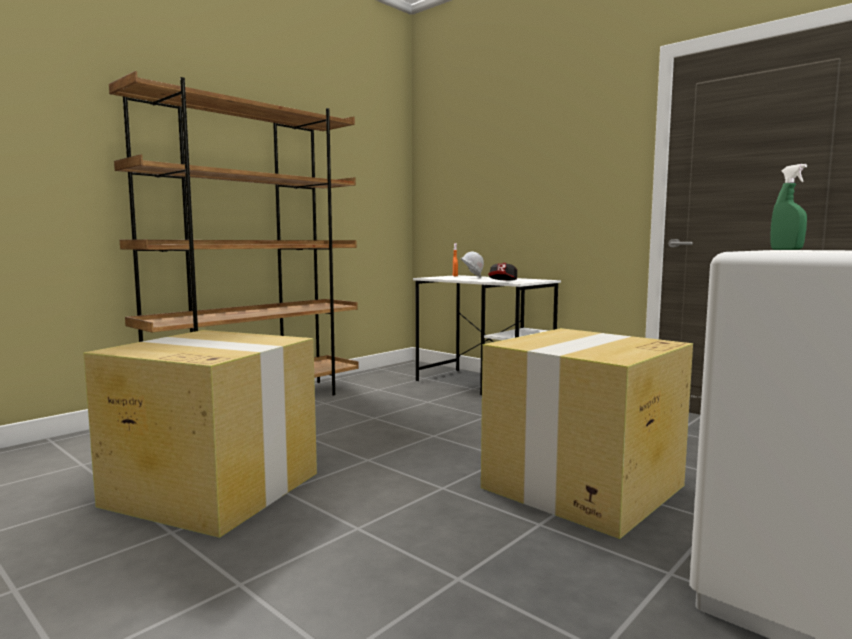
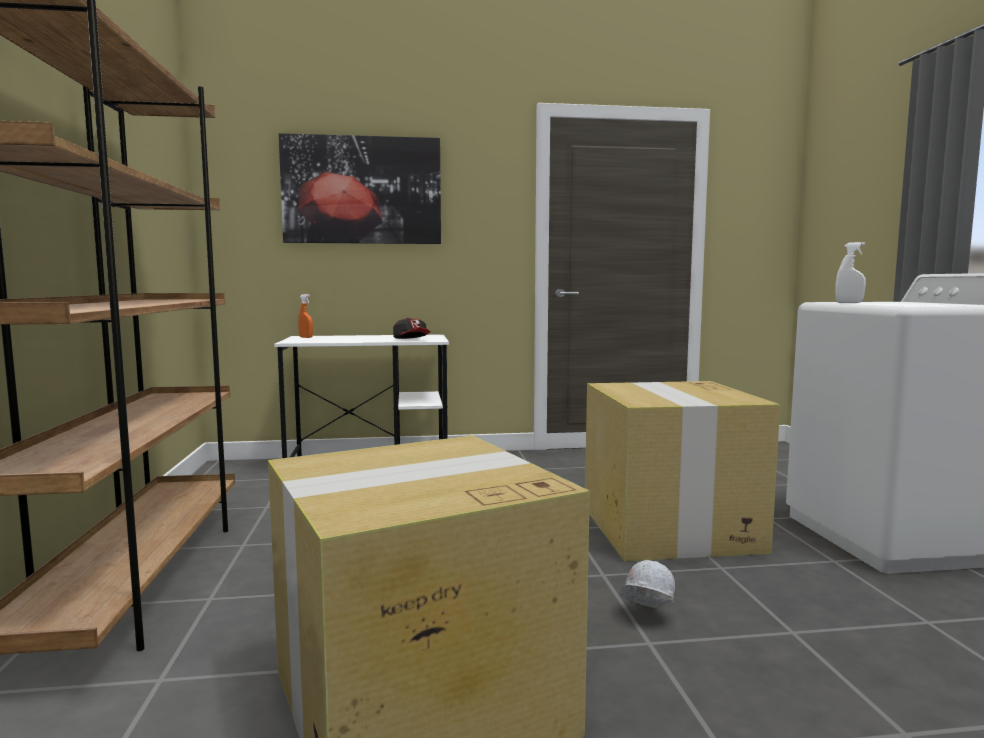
camera: 50 degrees left, 0 degrees up
(471, 278) = (344, 338): white hard hat -> white hard hat (645, 617)
(508, 158) = (362, 190): none -> picture
(786, 250) = (849, 303): green spray bottle -> white spray bottle

